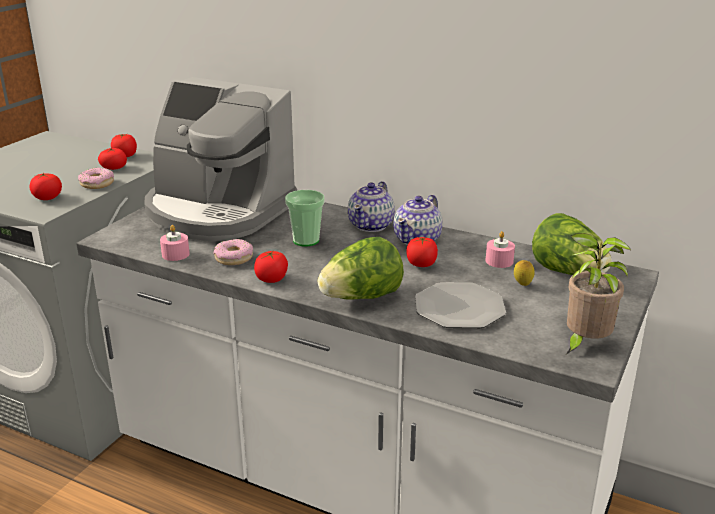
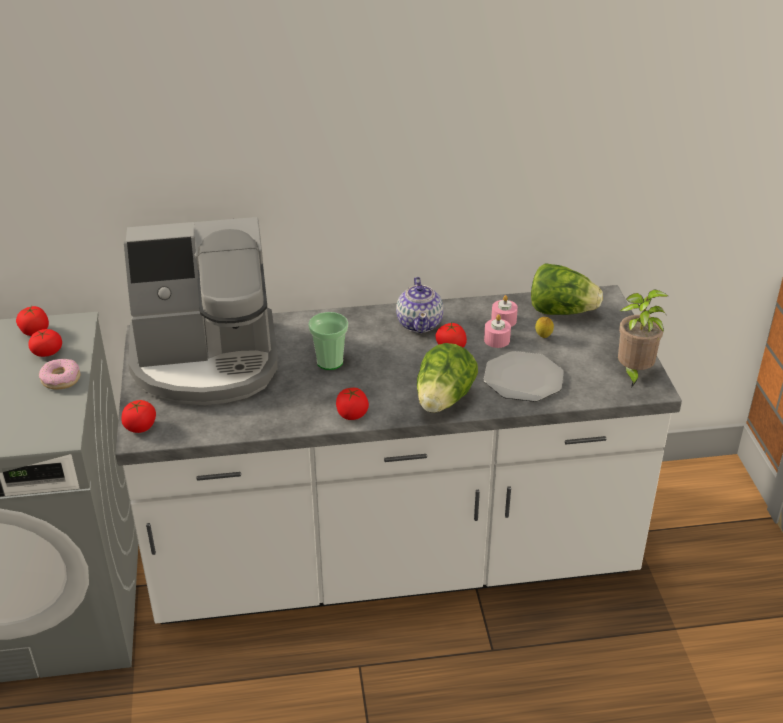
camera: 35 degrees left, 10 degrees up
(48, 198) = (35, 417): tomato -> tomato (140, 427)
(175, 254) = (234, 425): pink candle -> pink candle (497, 340)
(233, 258) = (291, 407): donut -> none
(371, 225) = (365, 322): teapot -> none

